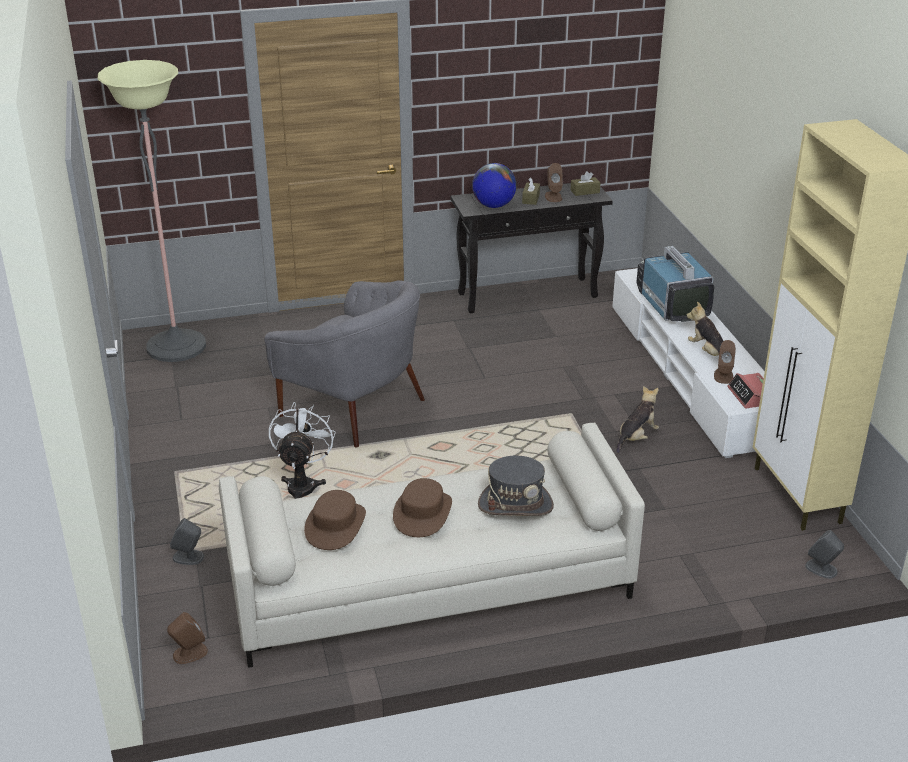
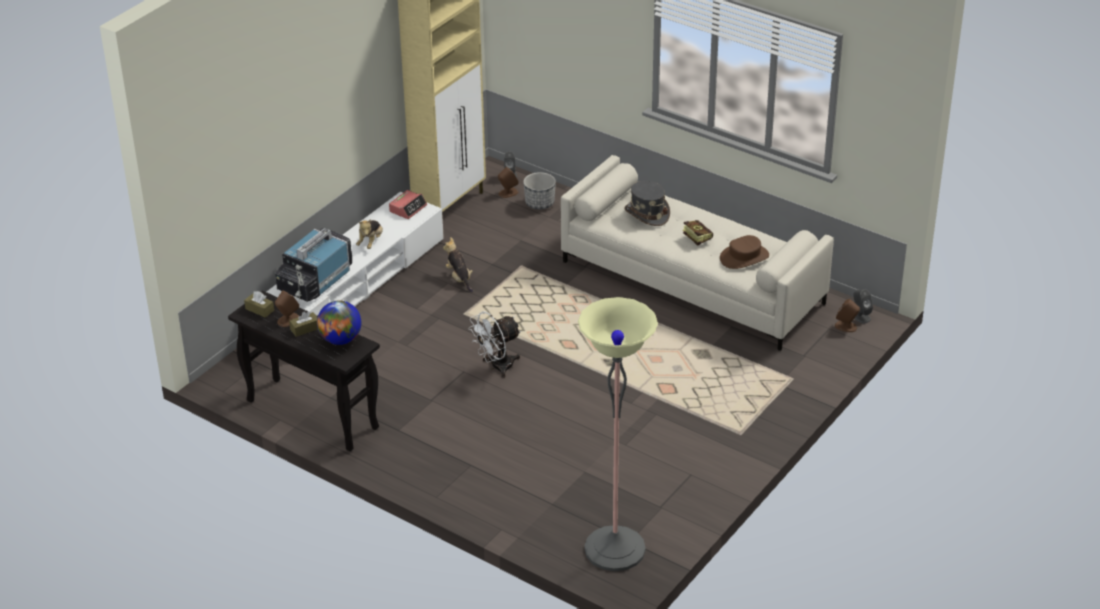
camera: 130 degrees left, 5 degrees up
(188, 557) = (793, 375): grey speaker -> grey speaker (860, 316)
(303, 484) = (678, 376): white fan -> white fan (497, 367)
(354, 407) = (573, 406): grey armchair -> none
(422, 513) = (695, 237): brown hat -> book
(636, 438) = (459, 278): plush toy -> plush toy turned 60 degrees clockwise
(723, 376) = (394, 226): brown speaker -> brown speaker (508, 193)
(732, 561) = (540, 203): none -> planter

